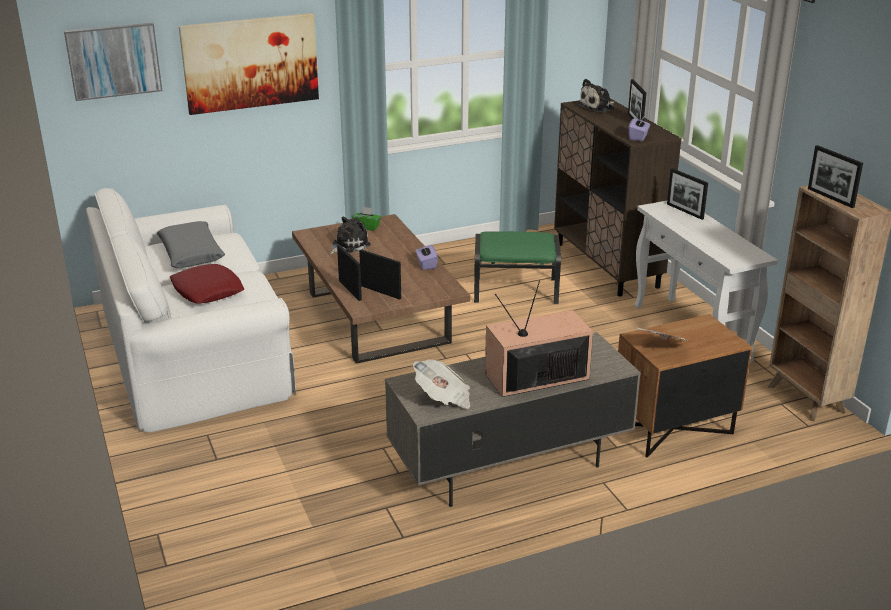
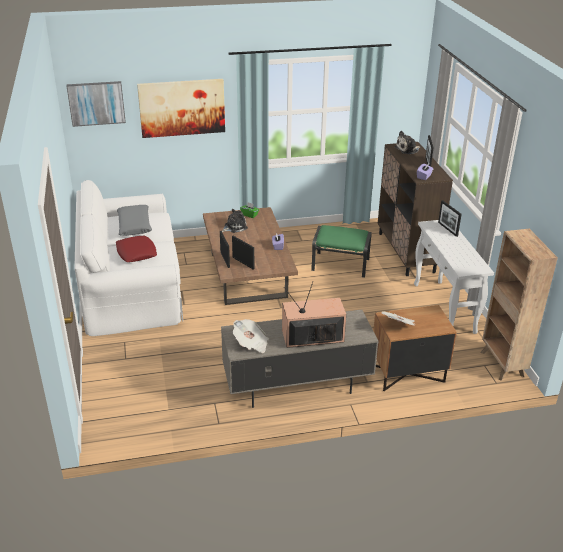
camera: 10 degrees right, 5 degrees up
(830, 198) = (520, 242): picture frame -> none

